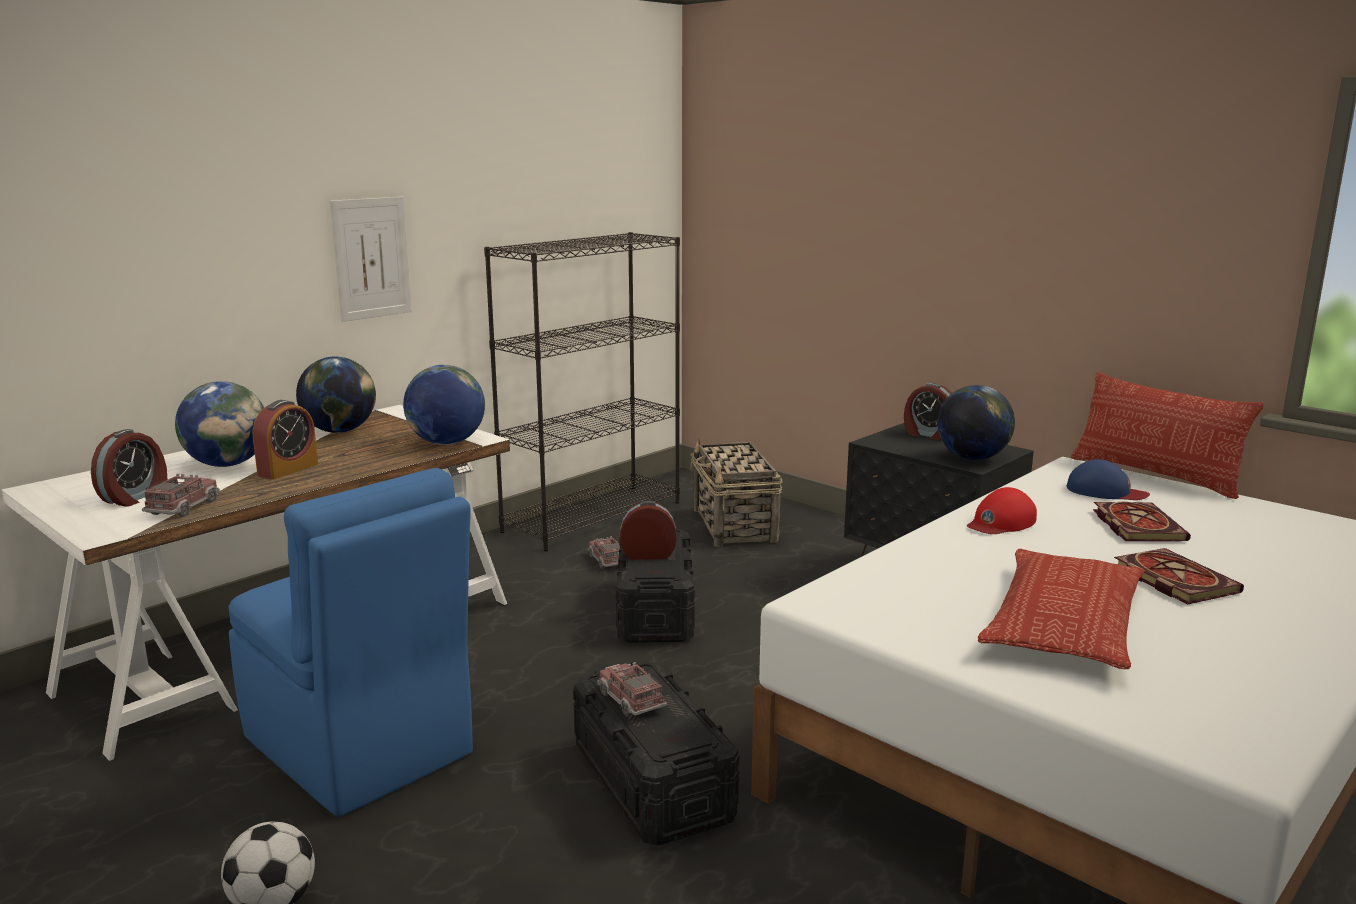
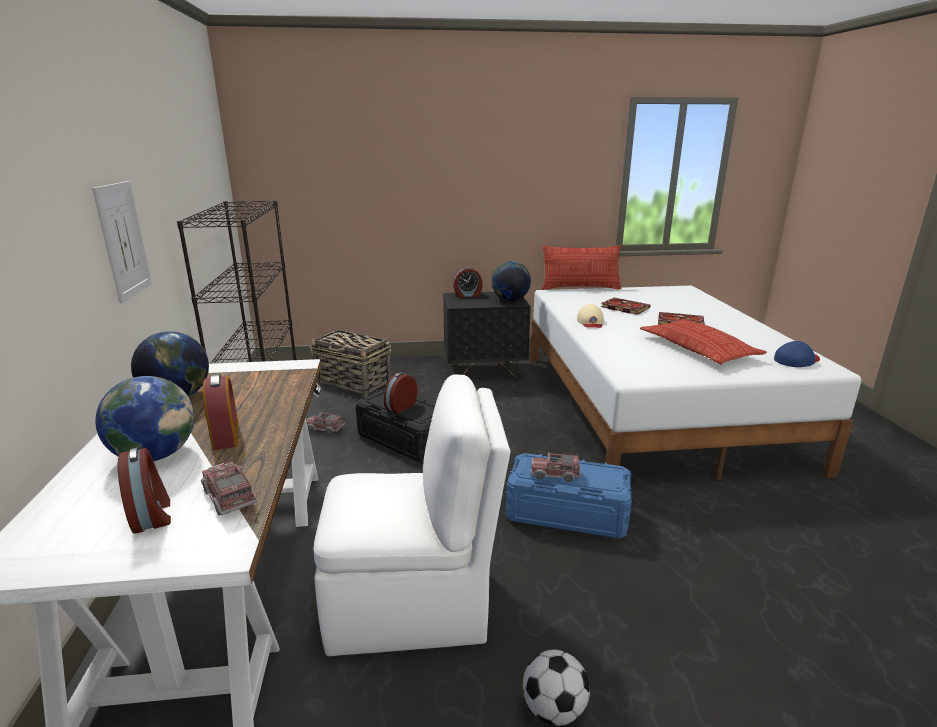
camera: 50 degrees left, 5 degrees up
(360, 748) = (412, 604): blue chair -> white chair
(446, 443) = (287, 375): globe -> none
(652, 781) = (566, 513): black storage box -> blue storage box
(1000, 522) = (590, 322): red cap -> beige cap
(1105, 491) = (584, 299): blue cap -> blue cap (797, 360)

